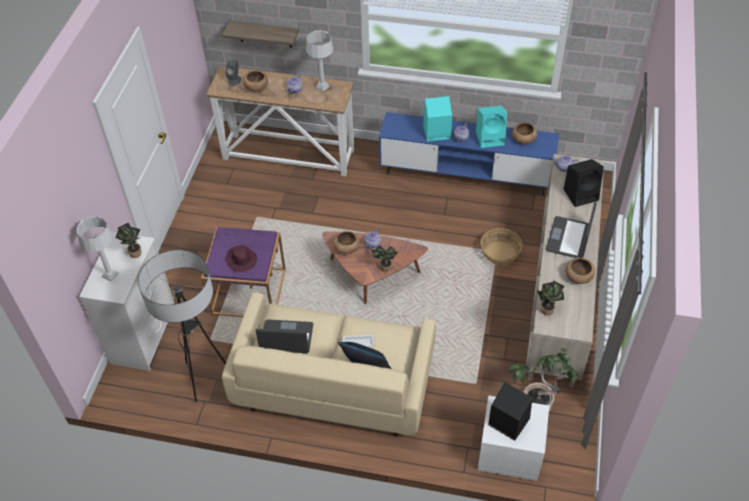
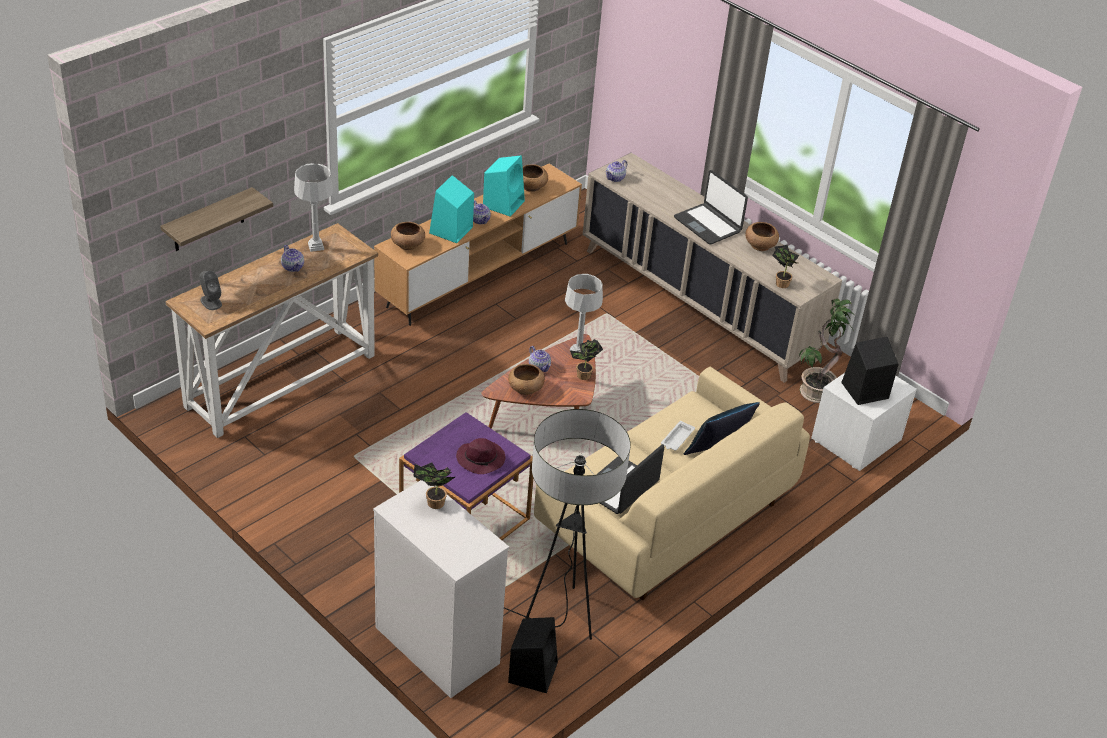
camera: 60 degrees left, 10 degrees down
(110, 275) = (449, 539): grey table lamp -> grey table lamp (578, 352)
(256, 87) = (249, 292): brown bowl -> brown bowl (407, 244)
(465, 175) = (479, 275): blue tv stand -> brown tv stand
(499, 253) = (611, 312): basket -> none
(581, 194) = (660, 188): black speaker -> black speaker (533, 671)

